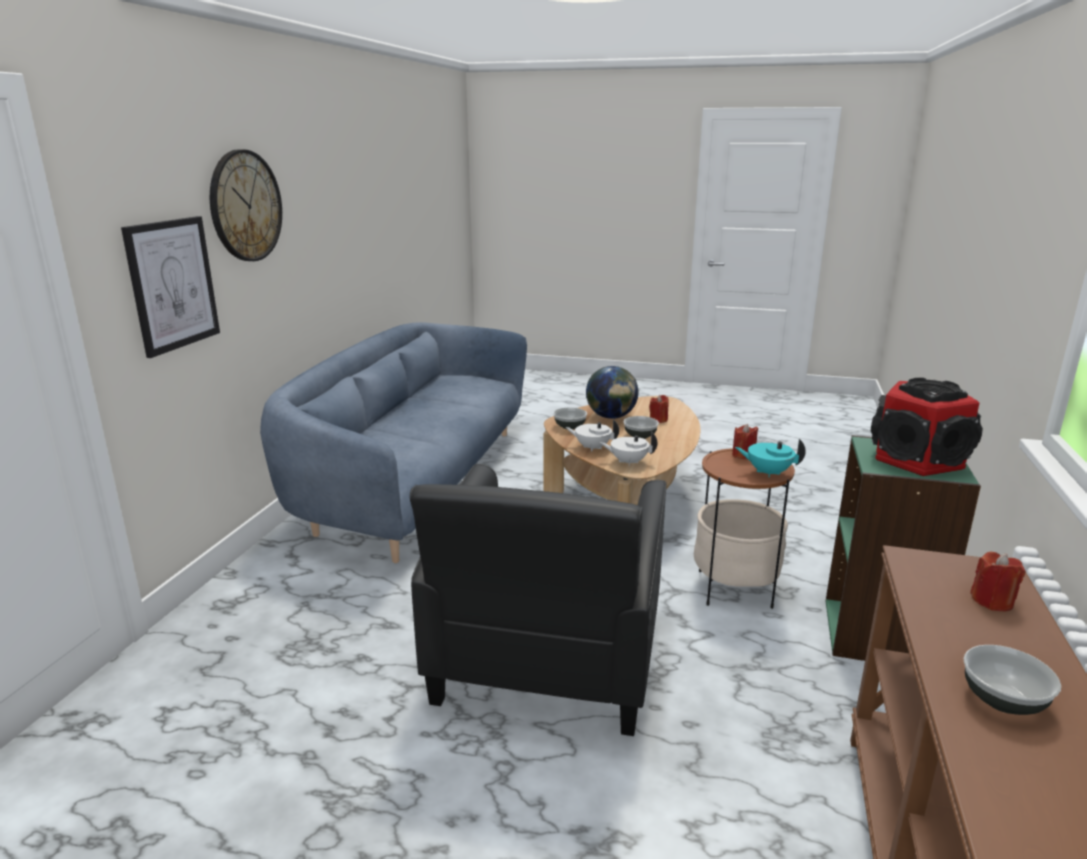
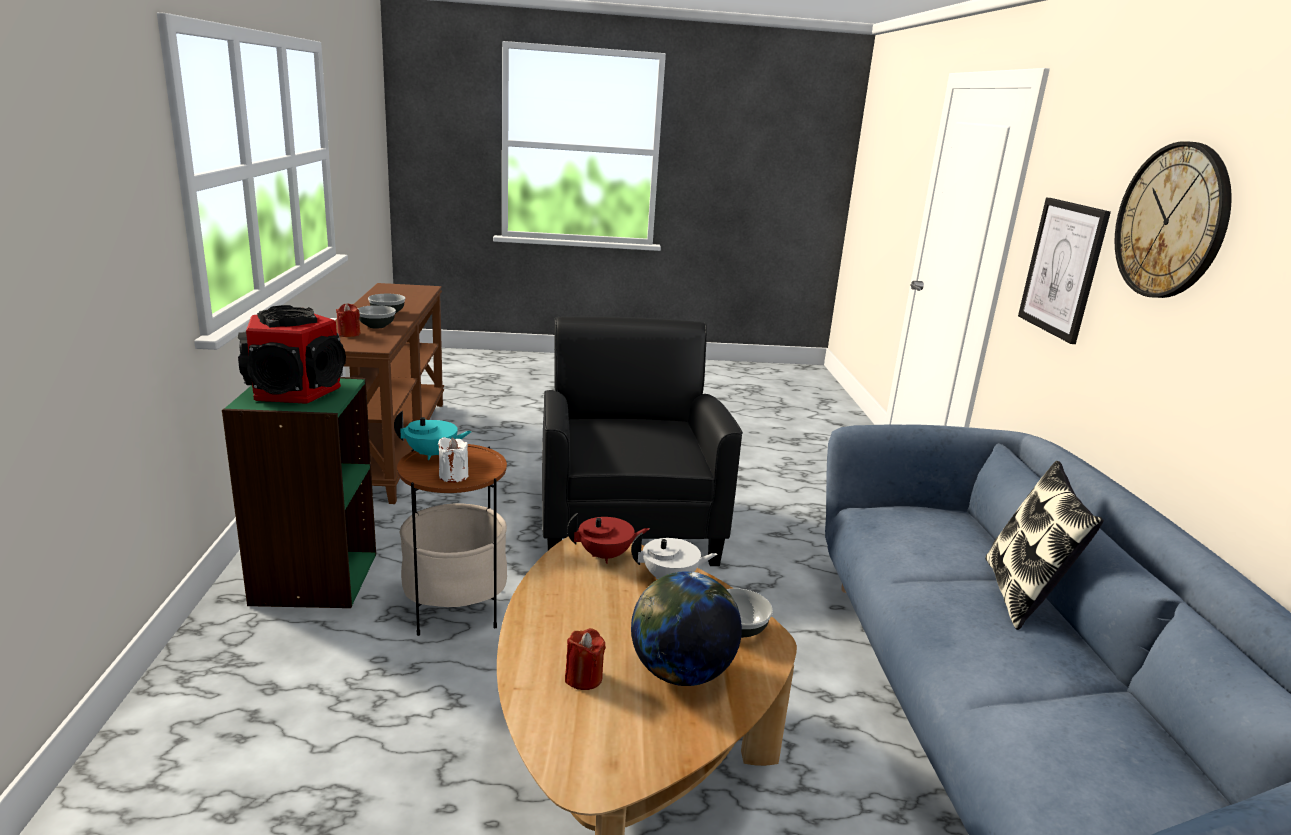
camera: 160 degrees right, 0 degrees up
(390, 420) = (1022, 595): none -> pillow
(628, 462) = (606, 556): white teapot -> red teapot
(640, 436) = (606, 618): bowl -> bowl (377, 326)
(743, 455) = (453, 476): red candle -> white candle

